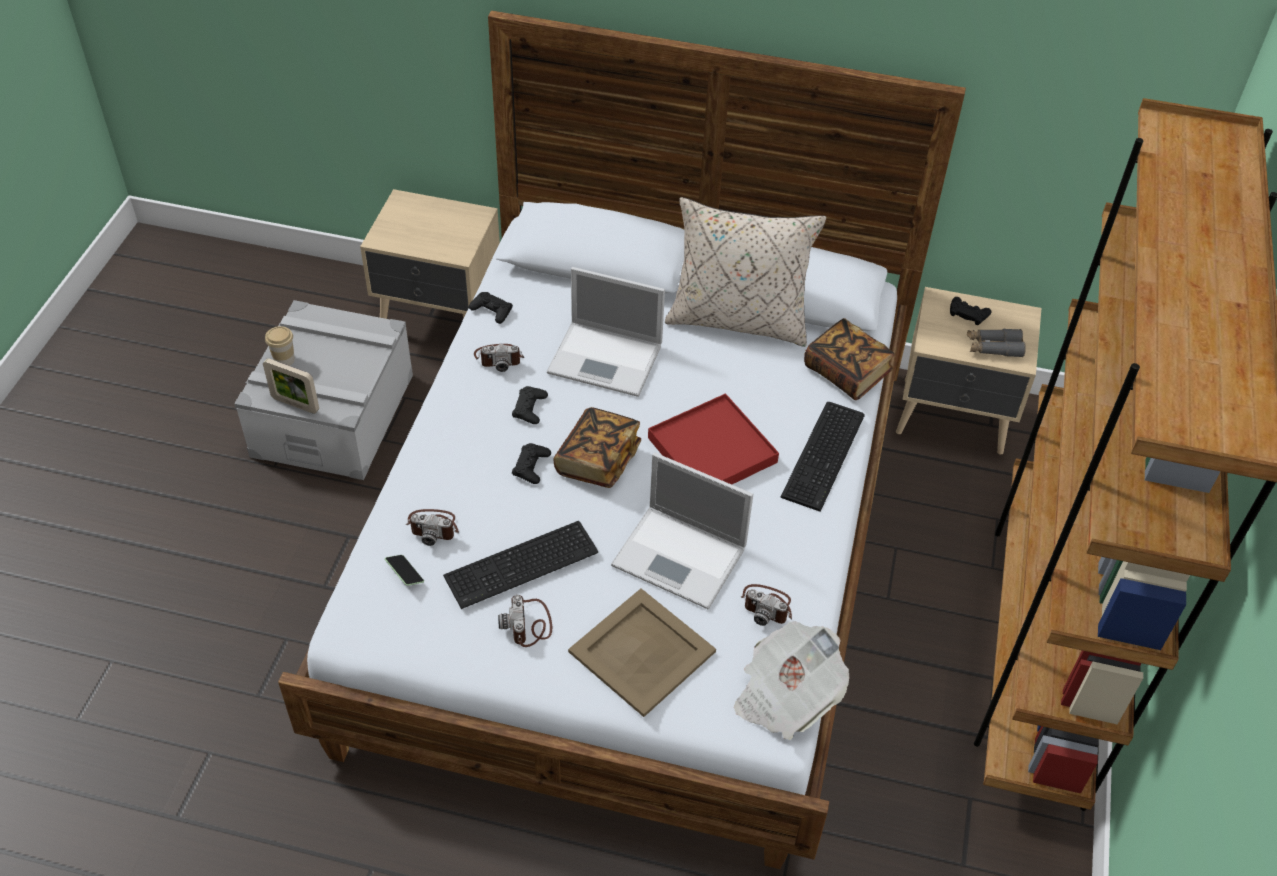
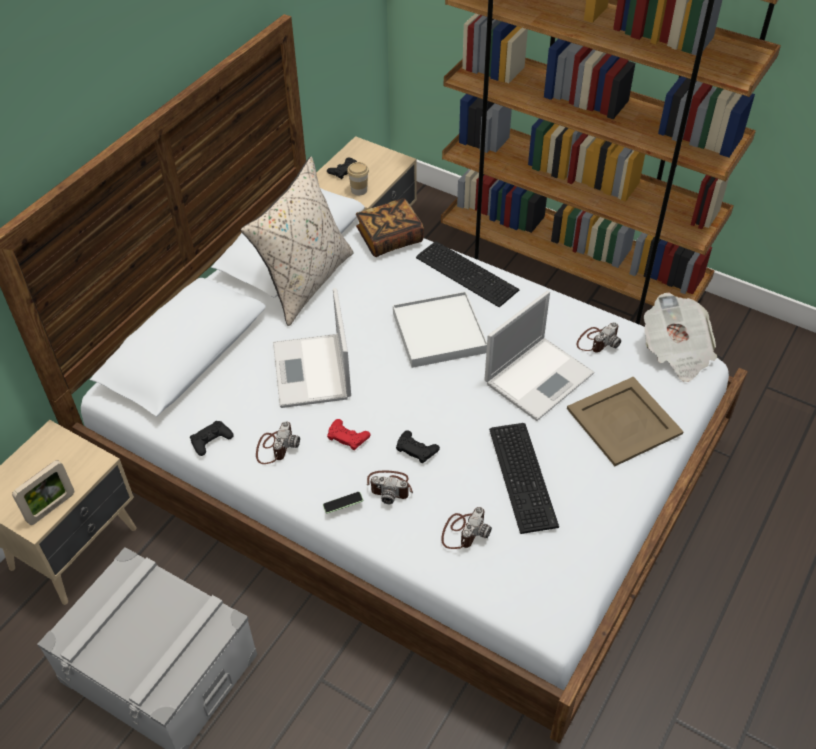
camera: 70 degrees left, 0 degrees up
(284, 359) = (123, 666): cup -> cup (359, 190)
(295, 404) = (192, 664): picture frame -> picture frame (51, 508)
(405, 574) = (509, 562): phone -> phone (343, 505)
(528, 624) = (582, 486): camera -> camera (390, 487)
(530, 408) = (347, 437): black game controller -> red game controller
(597, 460) = (425, 404): book -> none
(607, 359) = (312, 372): laptop -> laptop turned 135 degrees clockwise
(712, 450) = (439, 332): red tray -> white tray
(993, 347) = (382, 169): grey binoculars -> none

